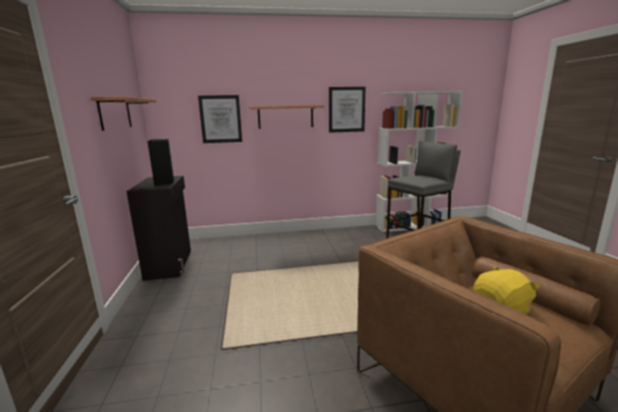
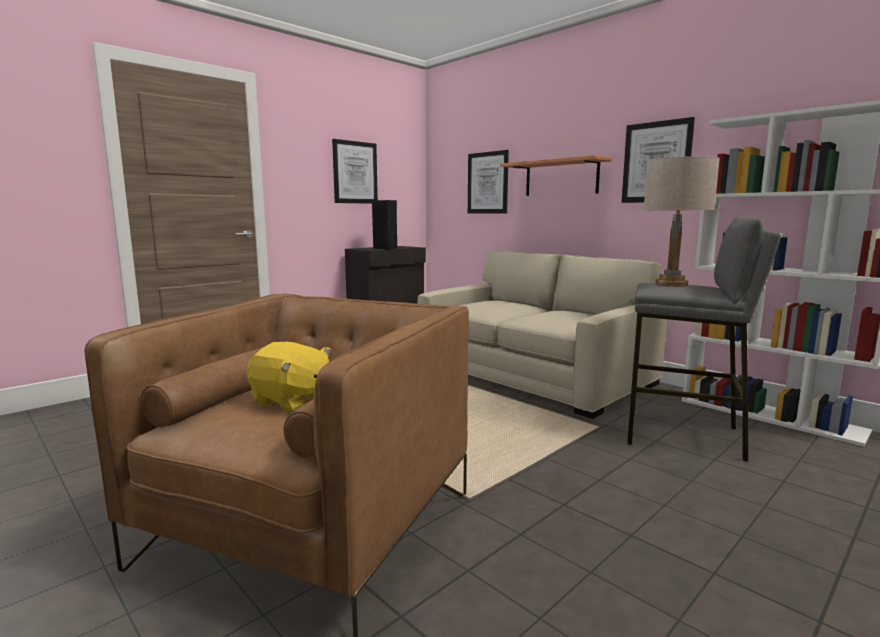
camera: 55 degrees right, 5 degrees down
(115, 113) = (355, 172): shelf -> picture
(309, 244) = (534, 374): none -> beige sofa
(412, 177) = (671, 284): none -> beige table lamp

